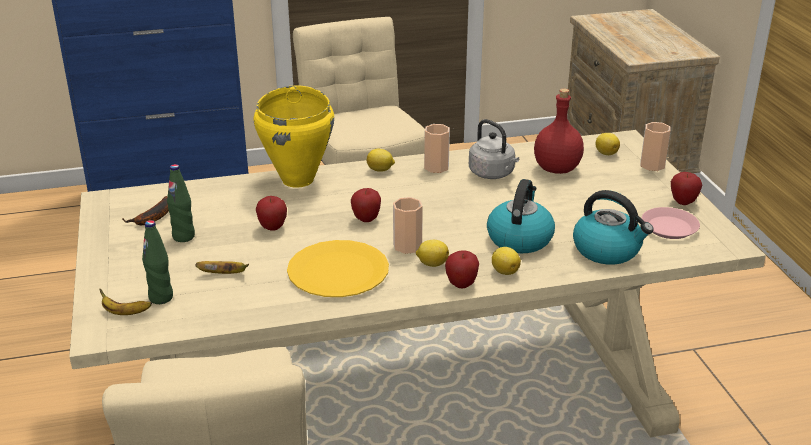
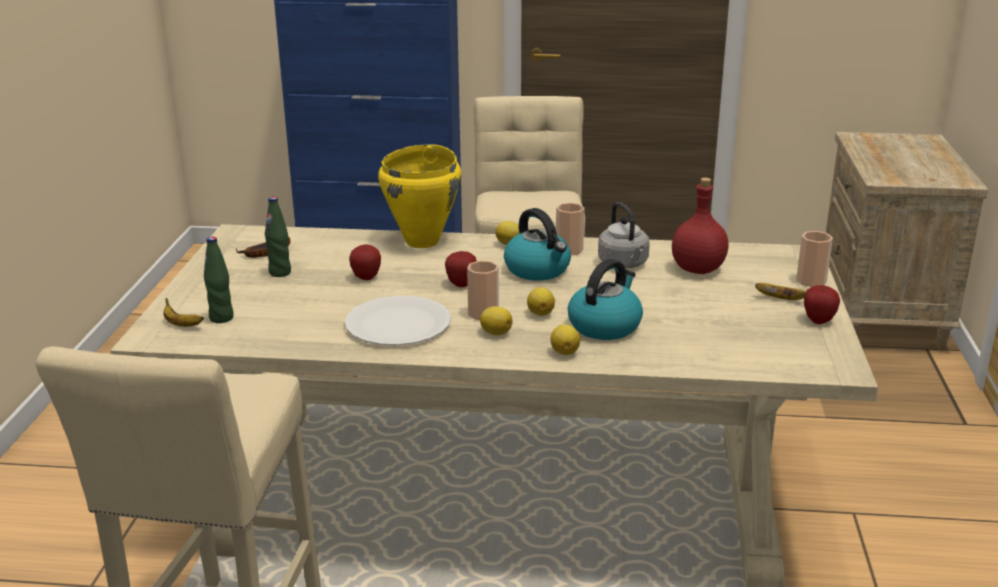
camera: 20 degrees right, 5 degrees down
(224, 274) = (291, 308): banana -> banana (781, 299)
(338, 271) = (398, 324): yellow plate -> white plate
(461, 284) = (510, 356): apple -> none
(606, 153) = (766, 262): lemon -> lemon (540, 313)
(608, 250) = (693, 351): kettle -> kettle (538, 270)
(669, 228) = (782, 342): pink plate -> none

